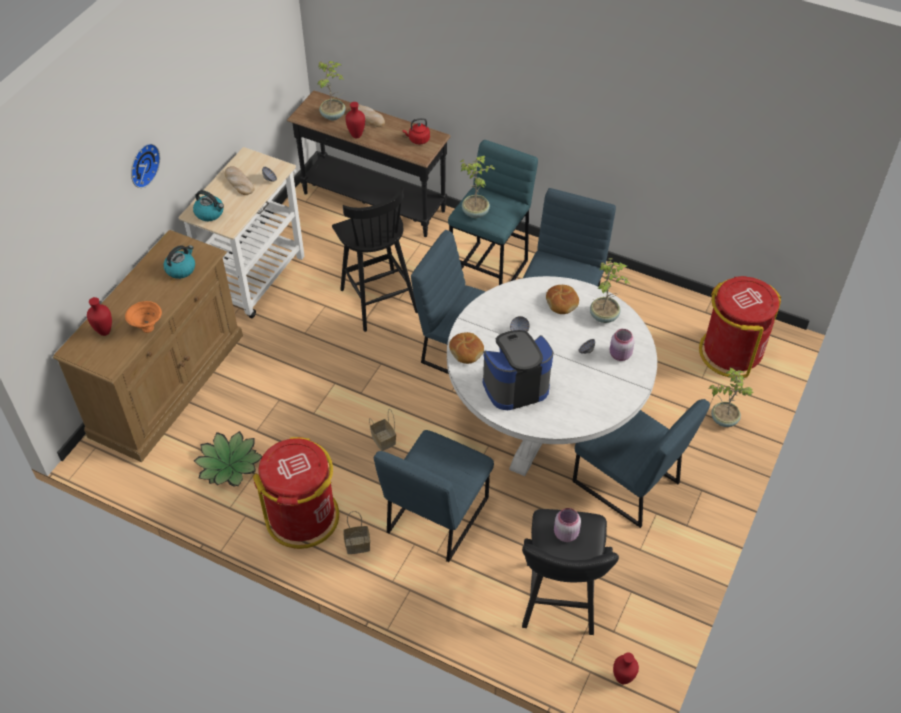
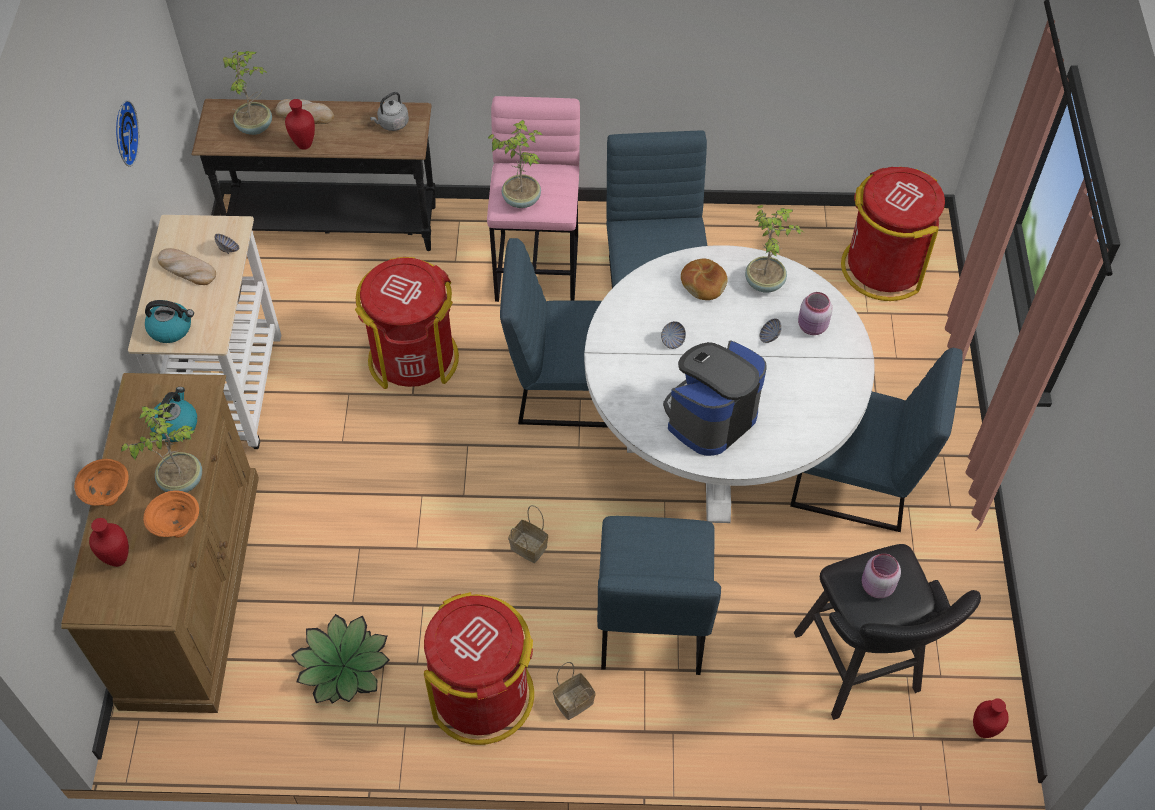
camera: 25 degrees left, 5 degrees up
(120, 296) = (110, 497): none -> orange bowl
(142, 164) = (75, 297): wall clock -> wall clock (122, 133)
(377, 298) = (413, 358): black stool -> red trash can
(418, 140) = (392, 124): red kettle -> grey kettle
(466, 351) = (623, 394): bread -> none
(490, 270) = (537, 266): turquoise stool -> pink stool
(723, 419) = (919, 356): potted plant -> potted plant (181, 480)

